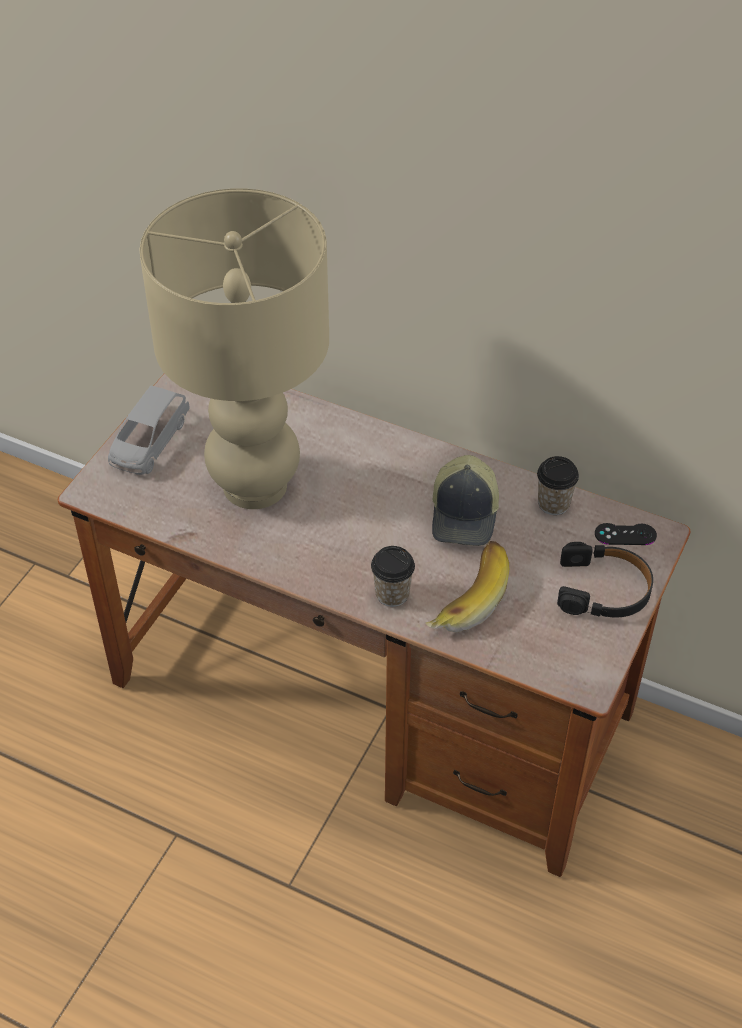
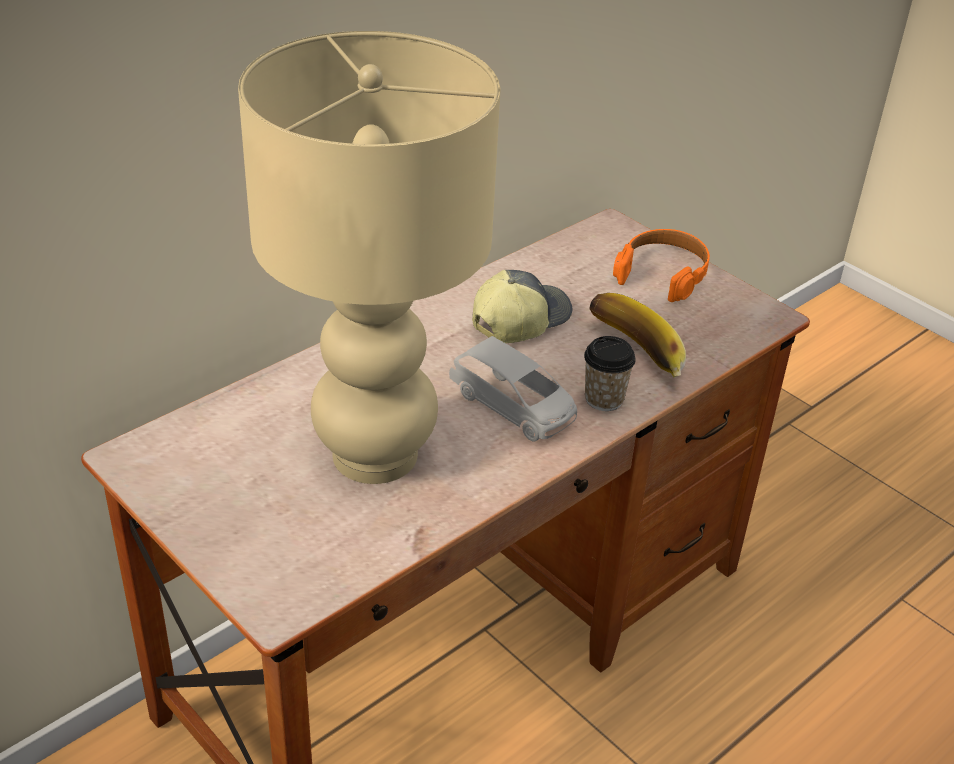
camera: 70 degrees left, 10 degrees down
(149, 443) = (230, 528): grey toy car -> grey toy car (513, 407)
(465, 514) = (519, 320): cap -> cap turned 75 degrees counterclockwise
(553, 504) = (538, 265): cup -> none
(603, 590) = (663, 273): black headphones -> orange headphones
(625, 534) = (601, 241): black game controller -> none

